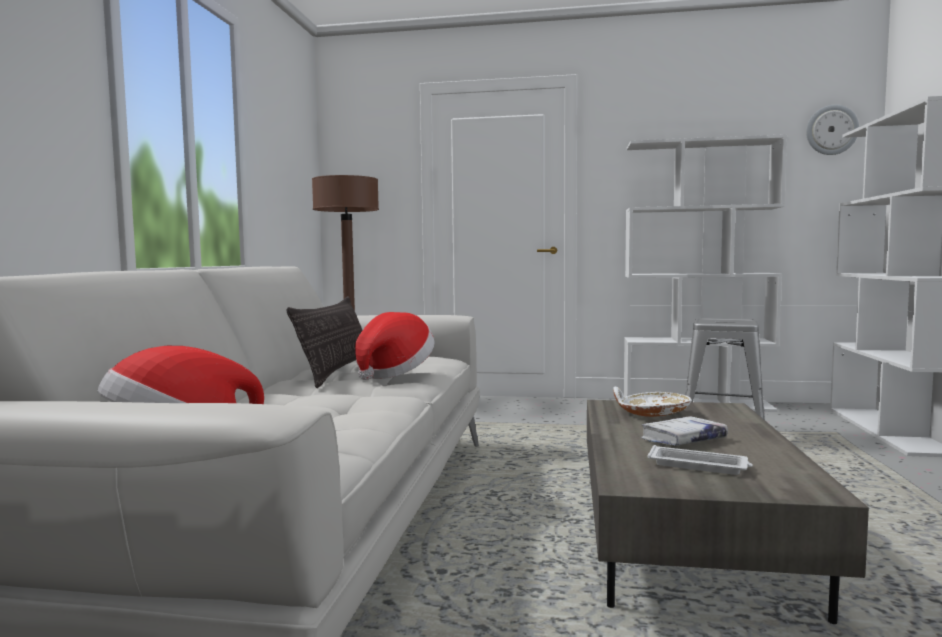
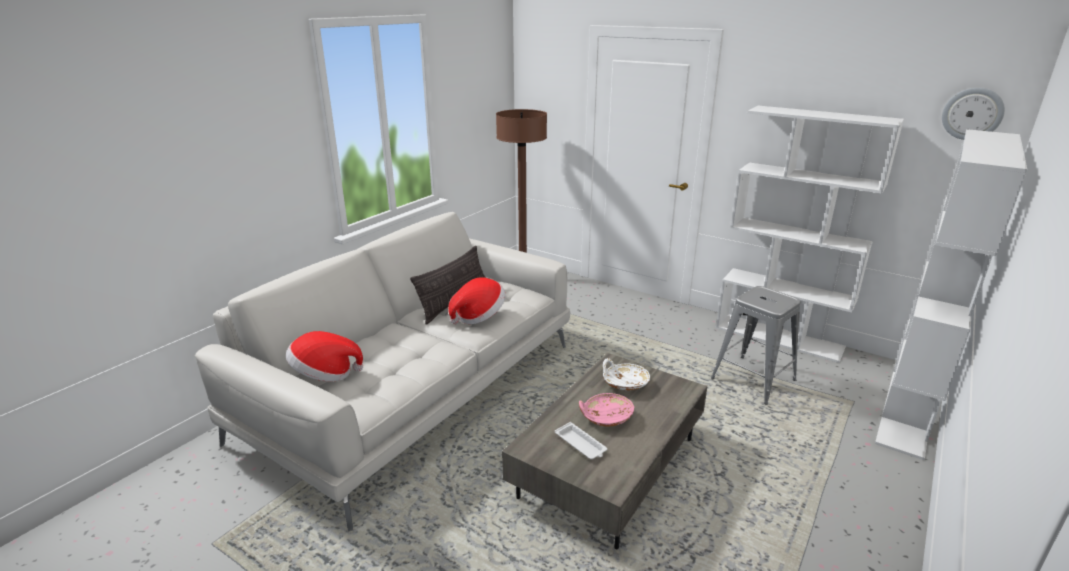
camera: 25 degrees right, 20 degrees up
(683, 440) = (606, 417): white book -> pink bowl

